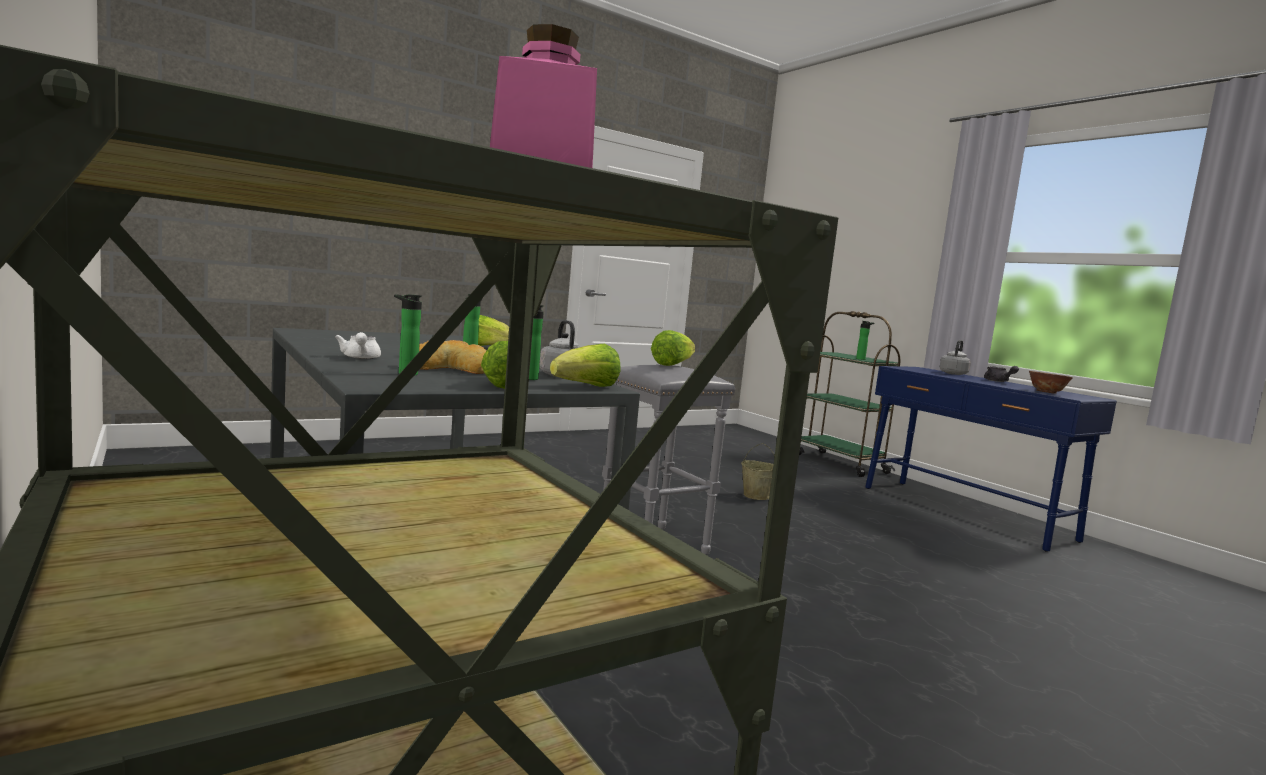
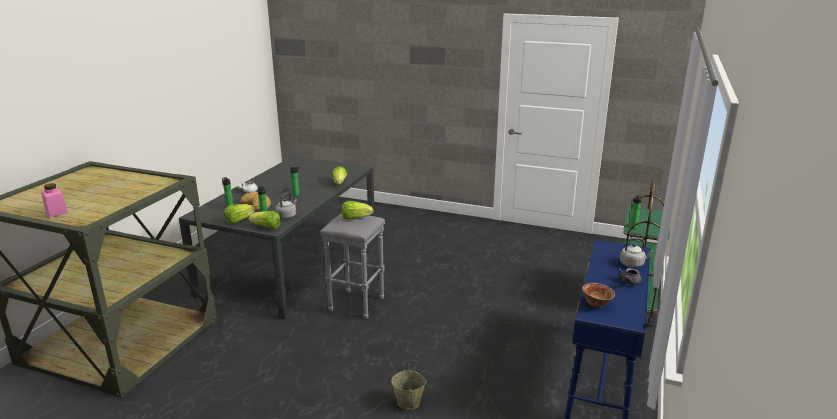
camera: 55 degrees right, 15 degrees up
(756, 496) = (484, 302): beige bucket -> beige bucket (409, 402)

